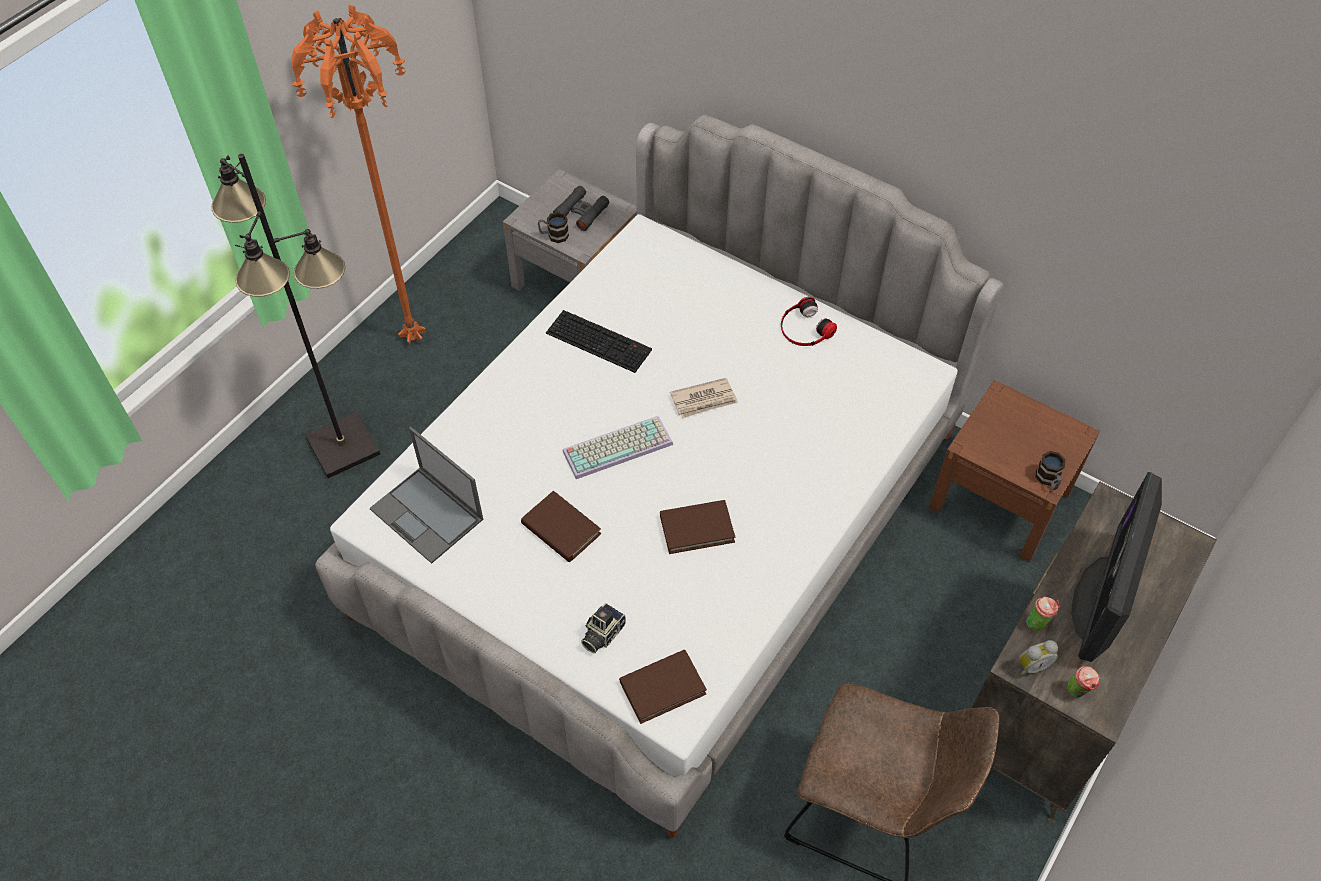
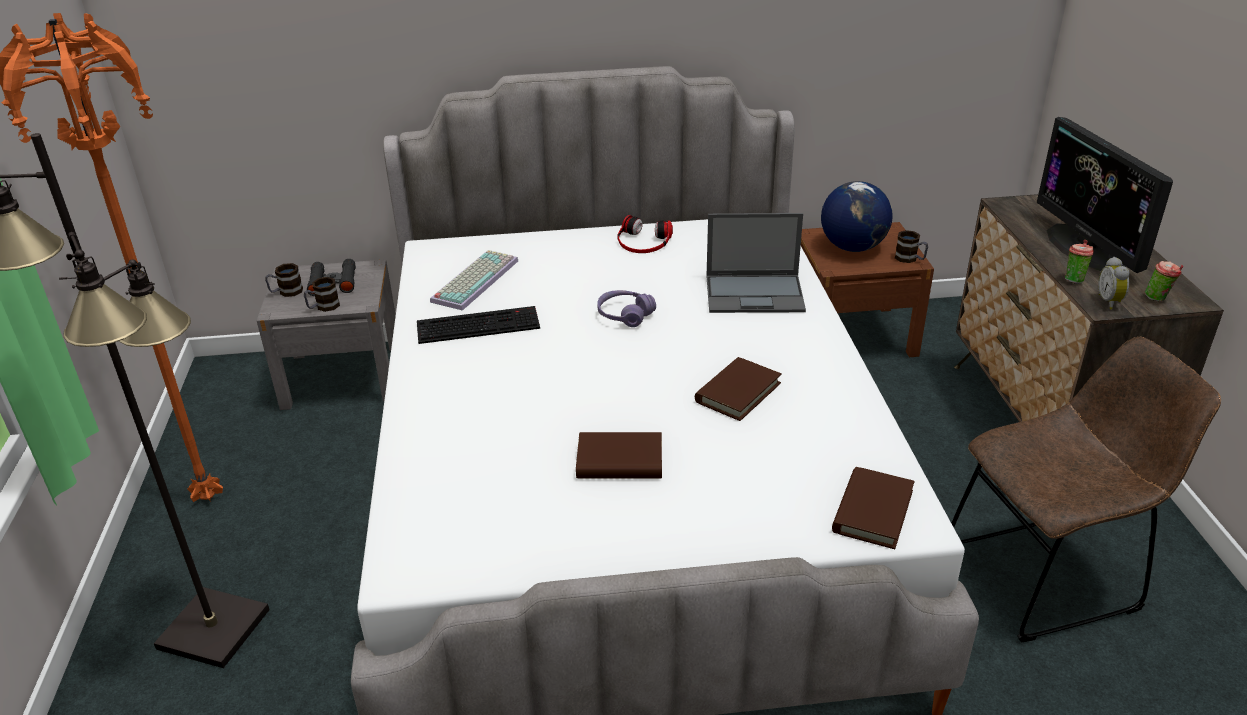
camera: 40 degrees left, 20 degrees down
(428, 515) = (466, 529): laptop -> laptop (755, 294)
(543, 203) = (286, 292): none -> mug
(601, 634) = (765, 509): camera -> none
(618, 446) = (592, 379): keyboard -> keyboard (474, 280)
(704, 400) = (625, 315): newspaper -> purple headphones
(1015, 433) = (852, 247): none -> globe
(1031, 665) = (1110, 302): alarm clock -> alarm clock turned 150 degrees clockwise

